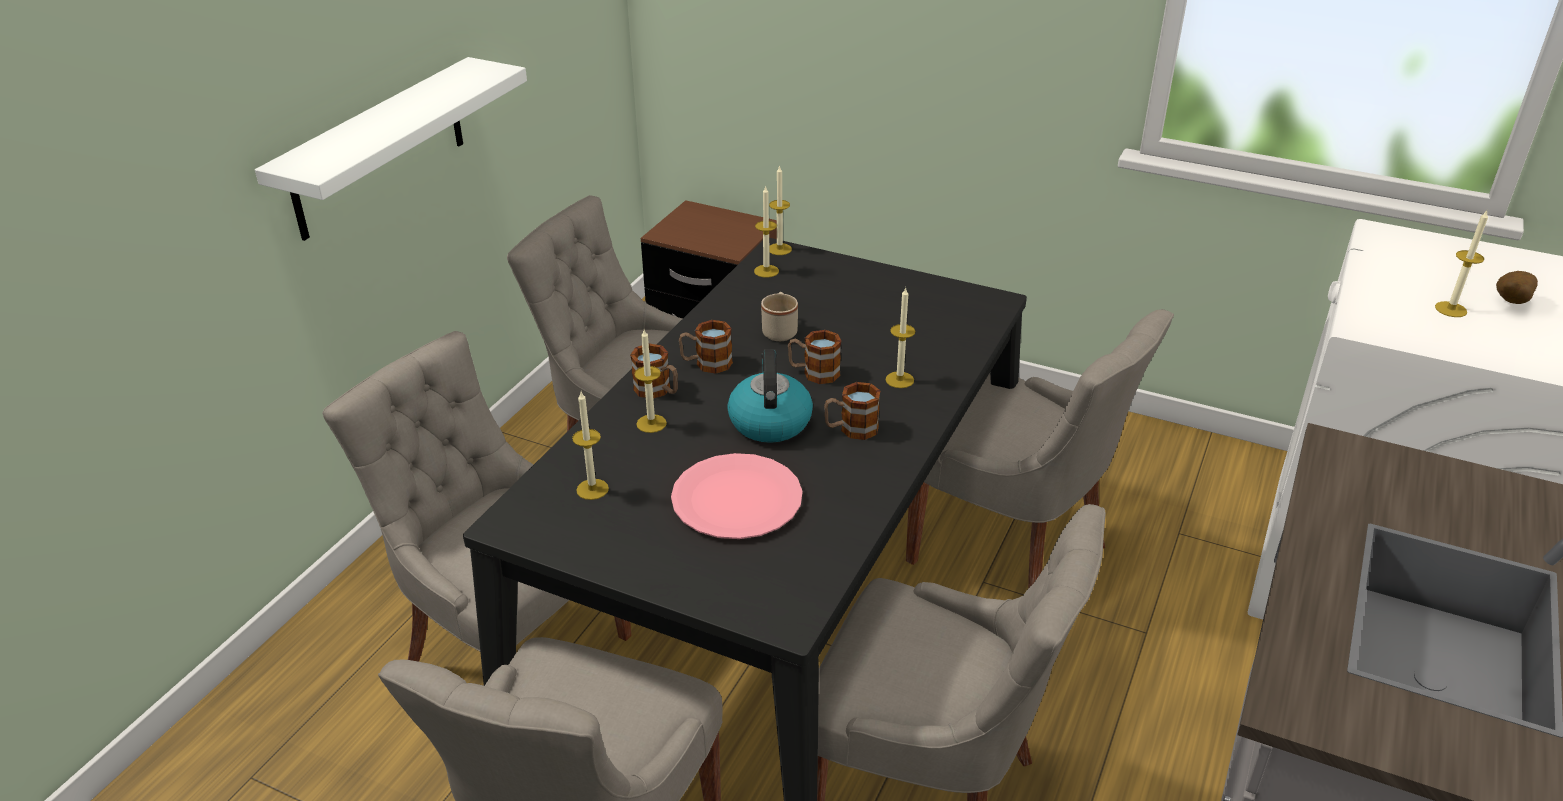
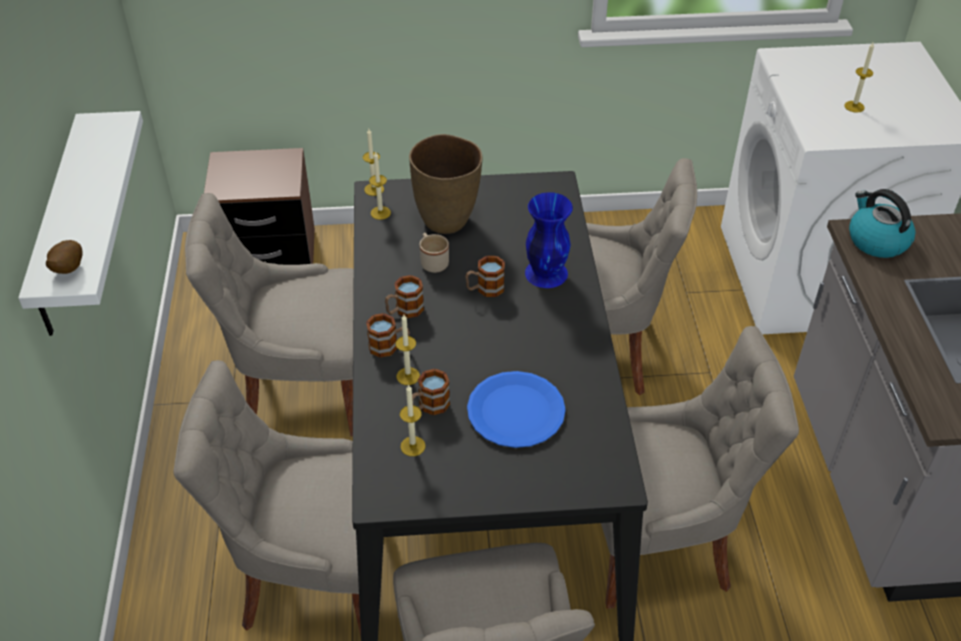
camera: 30 degrees left, 10 degrees up
(736, 499) = (515, 411): pink plate -> blue plate
(769, 421) = (487, 341): kettle -> kettle (876, 240)
(832, 298) = (447, 220): none -> brown vase
(851, 429) = (545, 325): mug -> mug (429, 406)
(899, 380) = (545, 272): candle -> blue vase
(1509, 302) = (880, 90): potato -> potato (67, 270)

